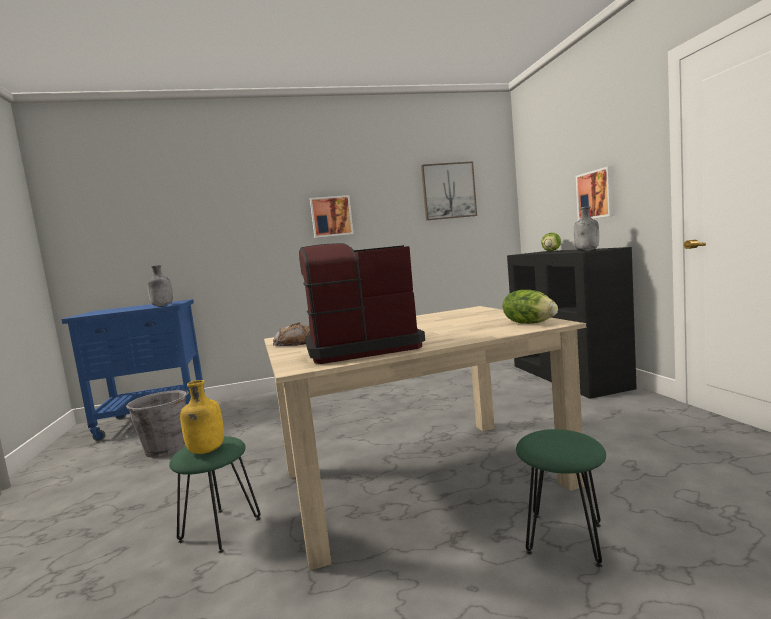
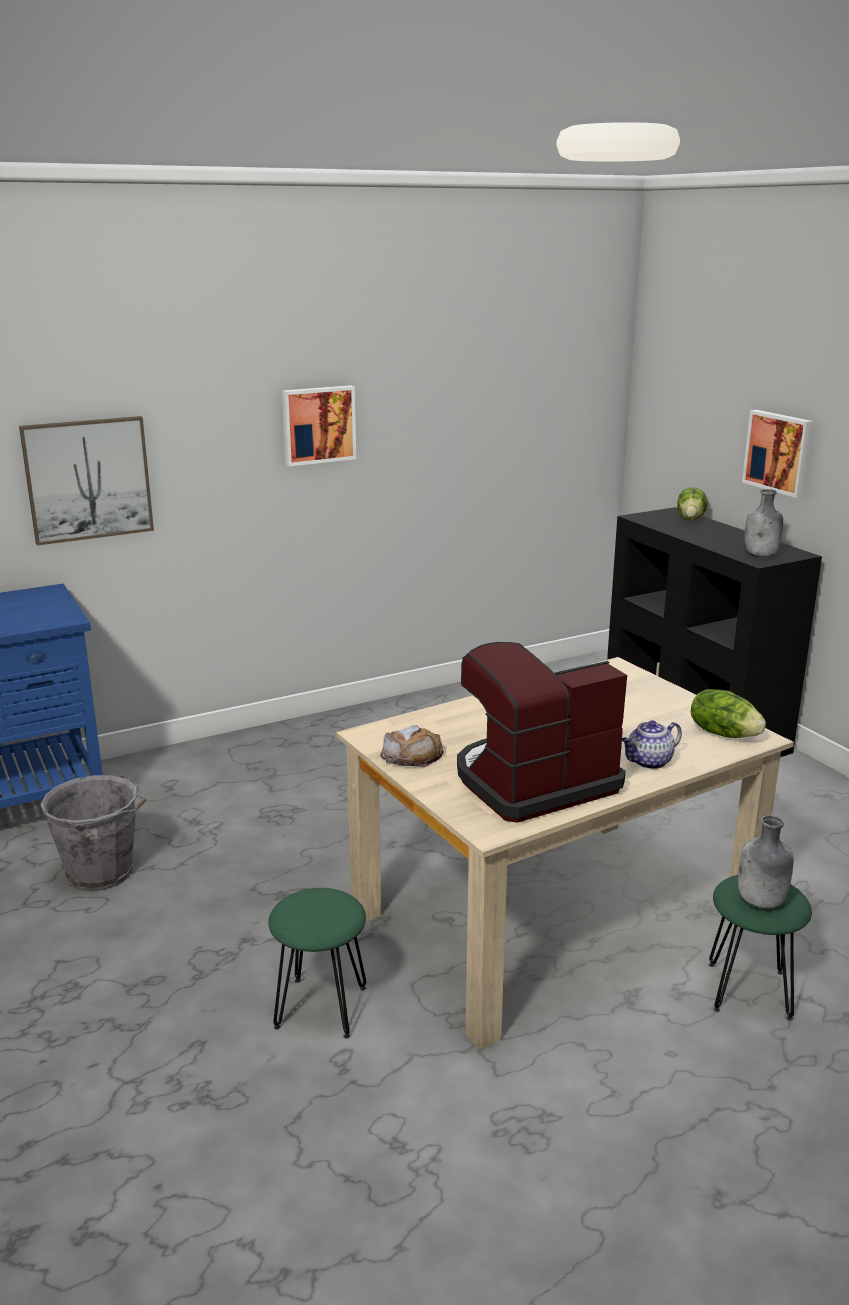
camera: 15 degrees left, 15 degrees up
(162, 305) = (50, 620): grey bottle -> grey bottle (761, 902)
(206, 451) = (323, 917): yellow bottle -> none
(448, 191) = (521, 378): picture -> picture (88, 479)
(458, 336) = (649, 762): none -> teapot

